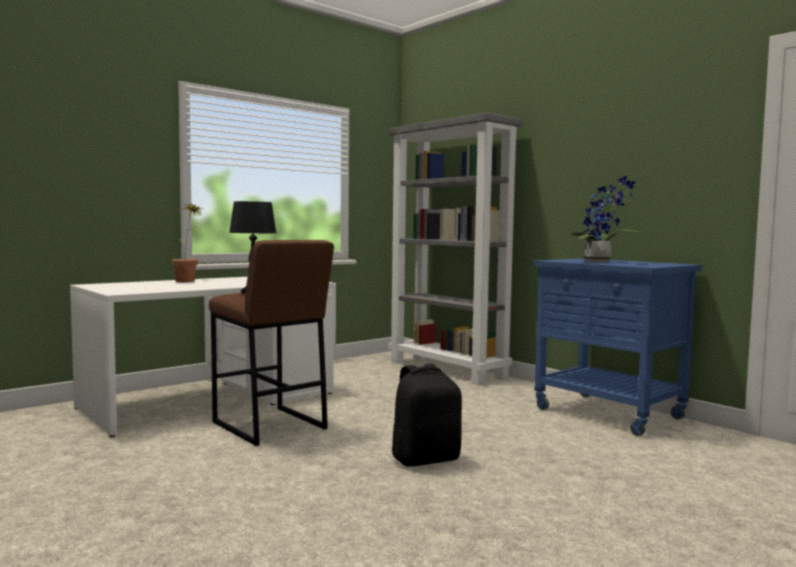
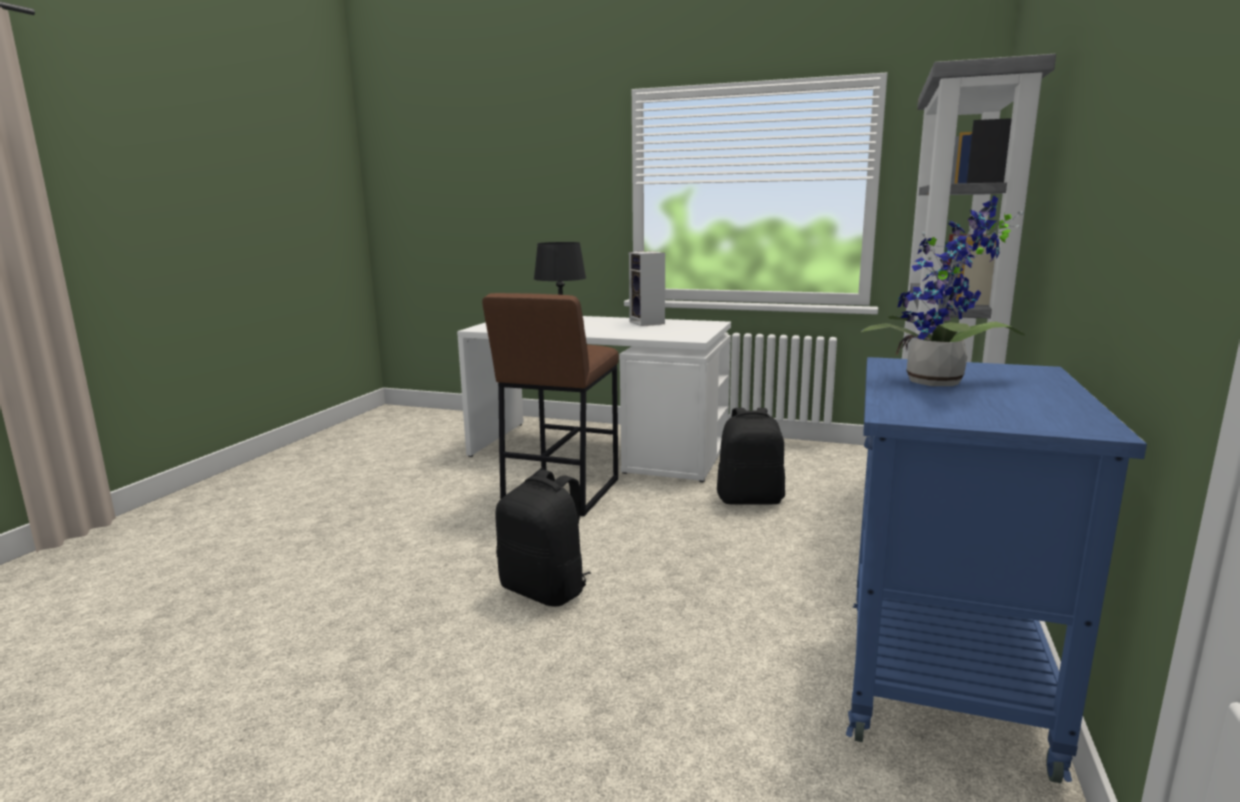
camera: 60 degrees right, 10 degrees up
(188, 280) = (603, 319): potted plant -> none
(234, 279) = (648, 323): none -> speaker
(378, 391) = (750, 499): none -> black backpack

